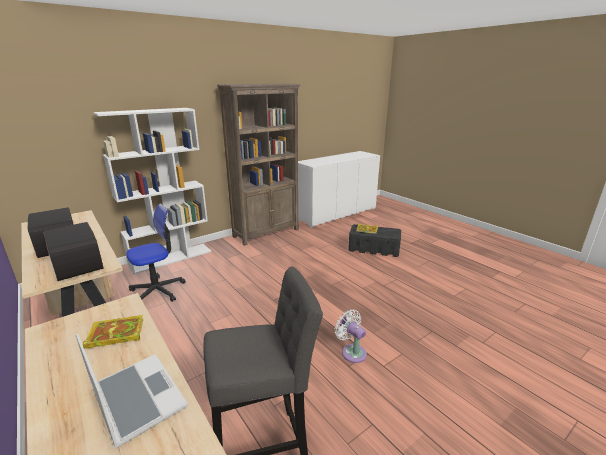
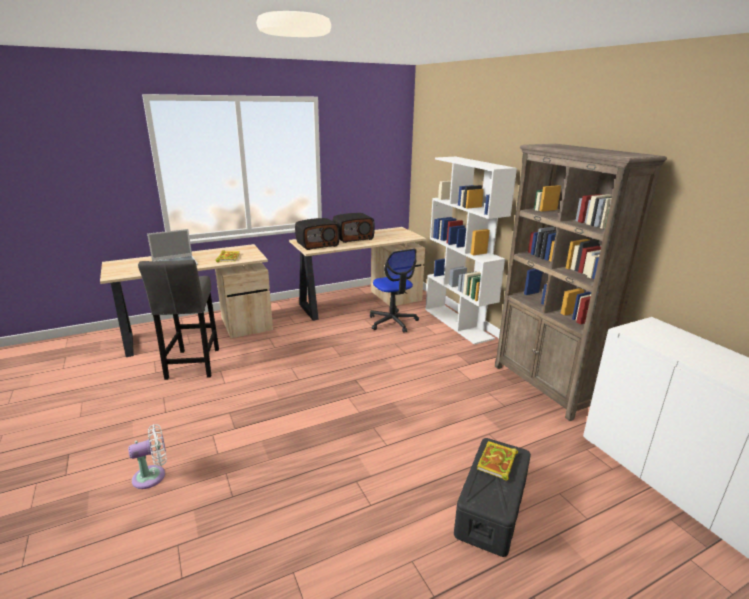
camera: 100 degrees right, 0 degrees up
(352, 351) = (245, 418): white fan -> white fan (153, 476)

